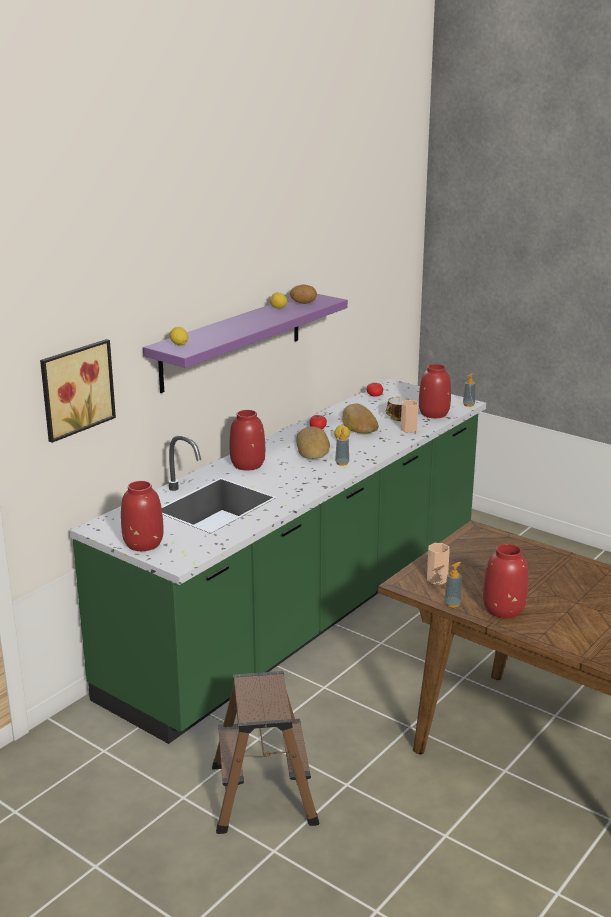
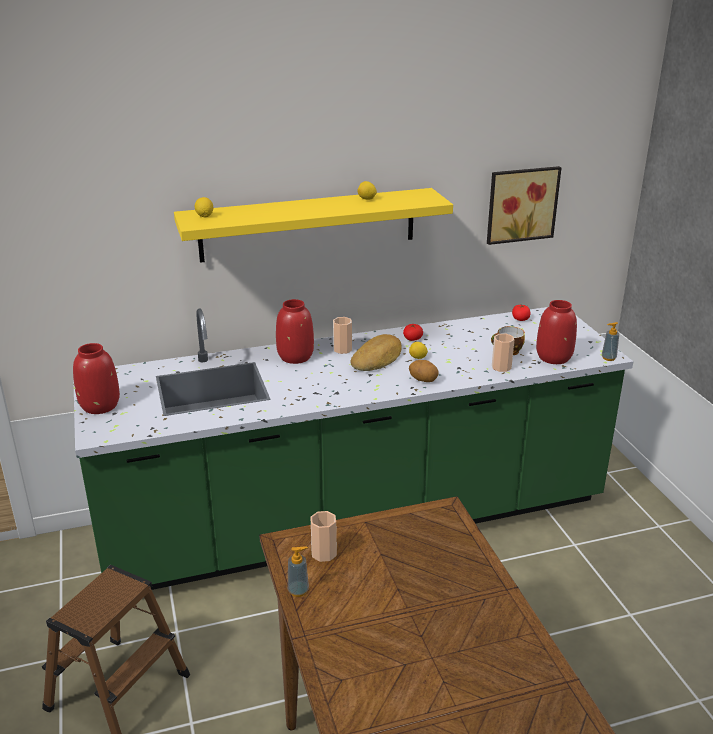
camera: 35 degrees right, 5 degrees up
(75, 388) = (81, 239): picture -> picture (521, 204)
(232, 341) = (308, 224): purple shelf -> yellow shelf
(276, 450) = (342, 349): none -> cup
(303, 303) = (401, 198): potato -> potato (423, 380)
(342, 463) = (381, 383): soap dispenser -> none
(358, 424) = (458, 346): bread -> none
(503, 609) = (339, 624): red vase -> none

